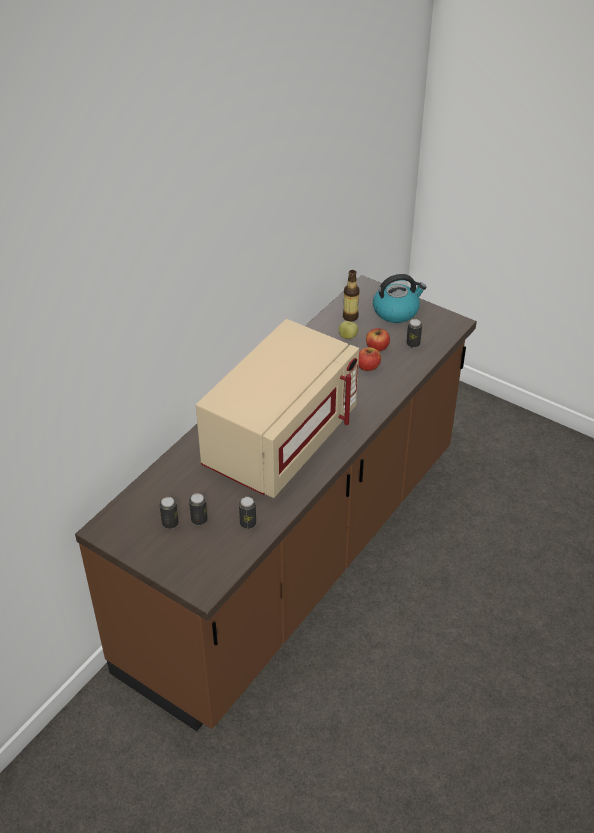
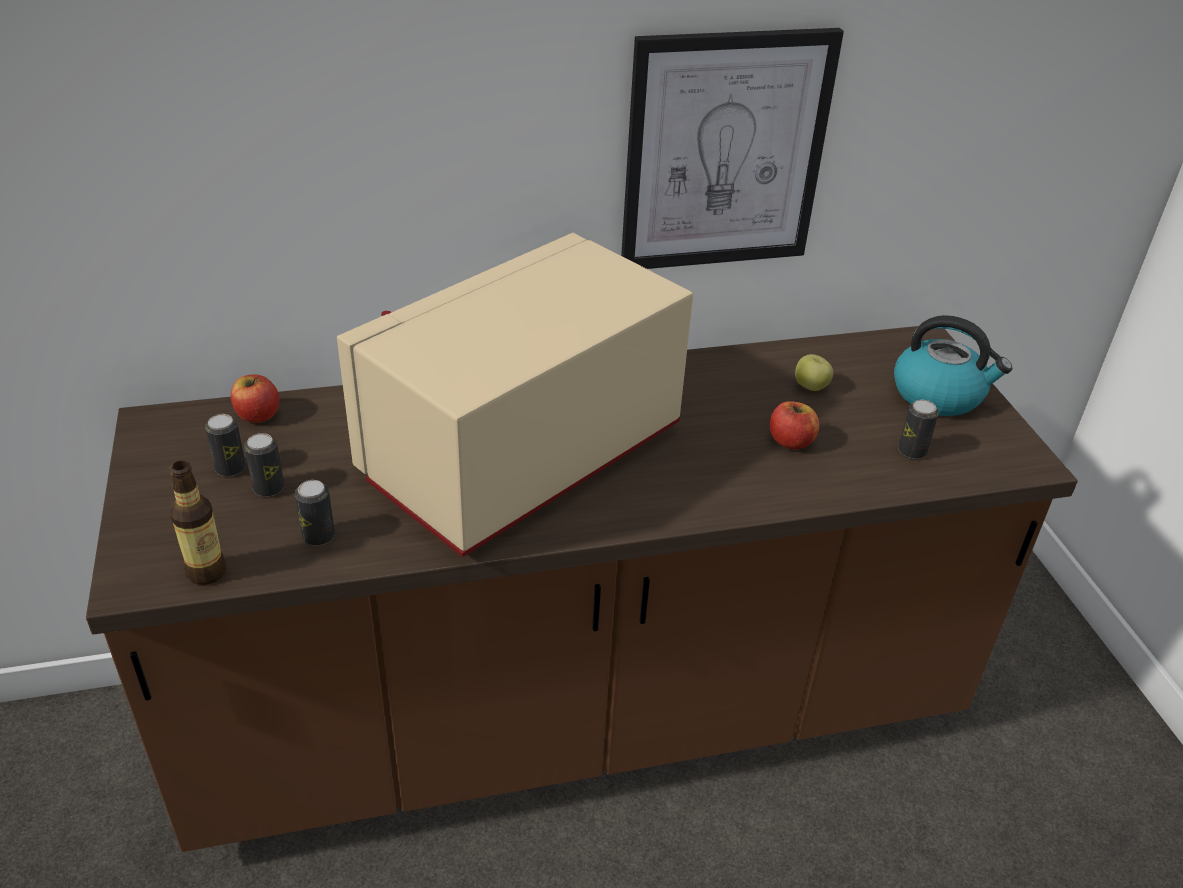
camera: 40 degrees right, 5 degrees down
(278, 249) = (724, 152): none -> picture
(280, 439) = (523, 458): beige microwave -> beige microwave turned 150 degrees clockwise
(350, 317) = (850, 365): bottle -> bottle (207, 572)
(377, 347) = (841, 425): apple -> apple (257, 415)

